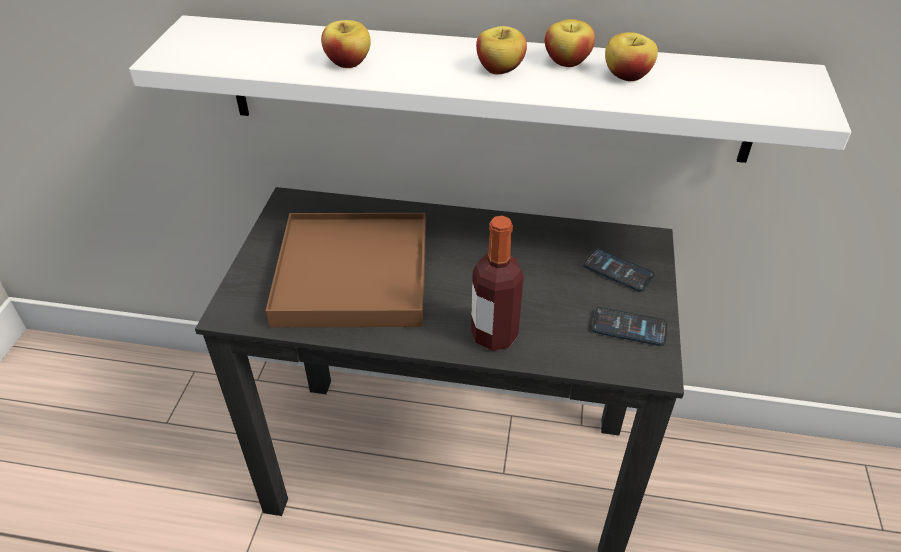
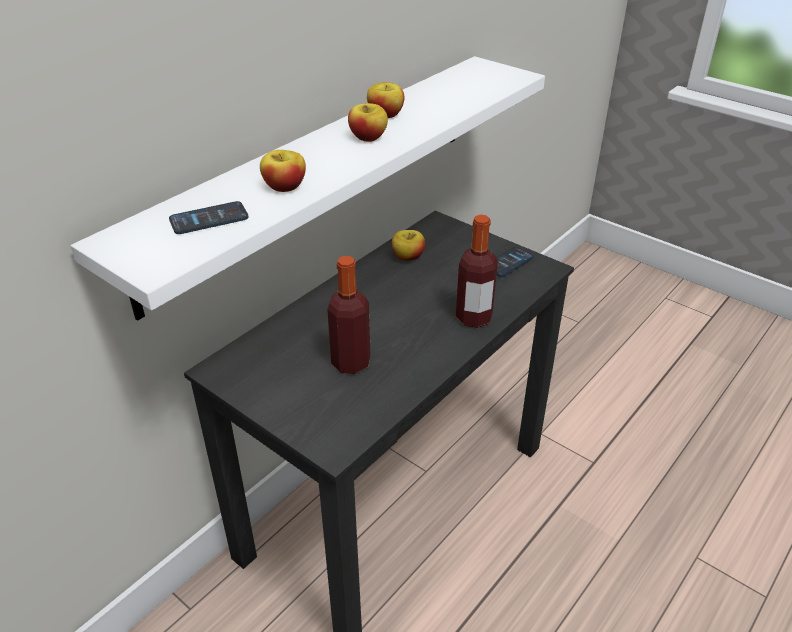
camera: 60 degrees left, 5 degrees down
(352, 274) = (351, 362): brown tray -> bottle
(618, 271) = (455, 245): phone -> phone (209, 219)
(627, 76) = (426, 104): apple -> apple (408, 257)

